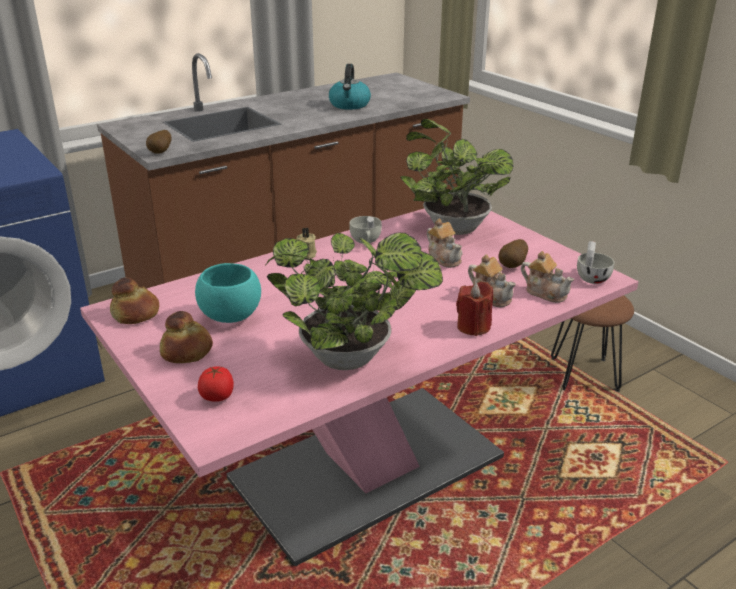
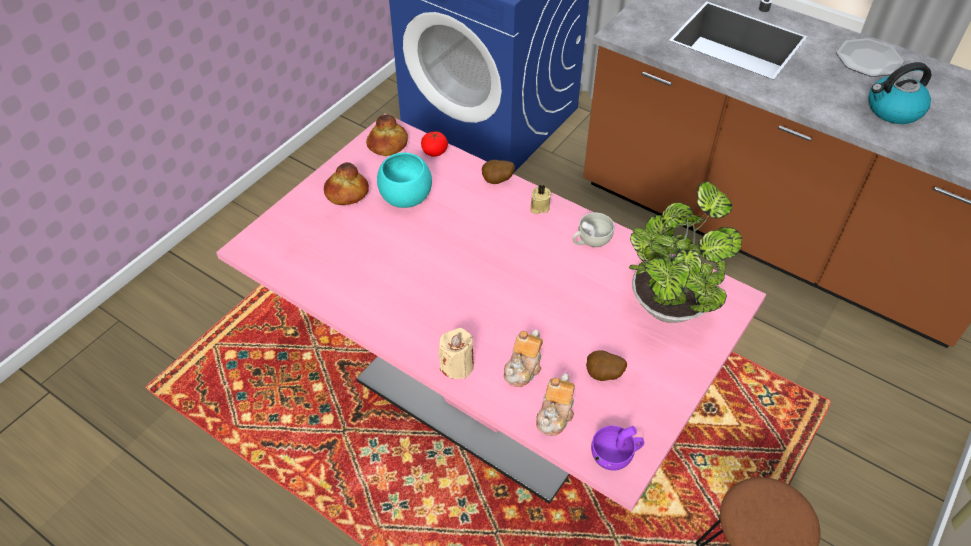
camera: 70 degrees right, 20 degrees up
(161, 152) = (624, 33): potato -> potato (497, 181)
(217, 396) = (294, 231): tomato -> tomato (434, 152)
(293, 99) = (868, 59): none -> plate
(352, 359) = (371, 293): potted plant -> none
(444, 258) = (588, 312): teapot -> none
(473, 327) = (457, 365): red candle -> beige candle
(592, 277) = (616, 456): white cup -> purple cup

